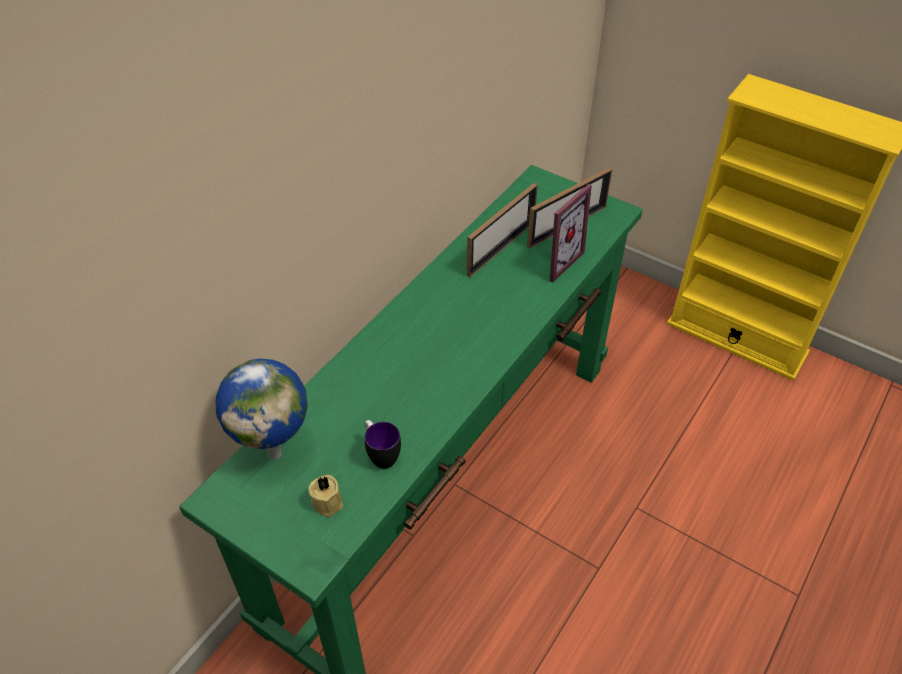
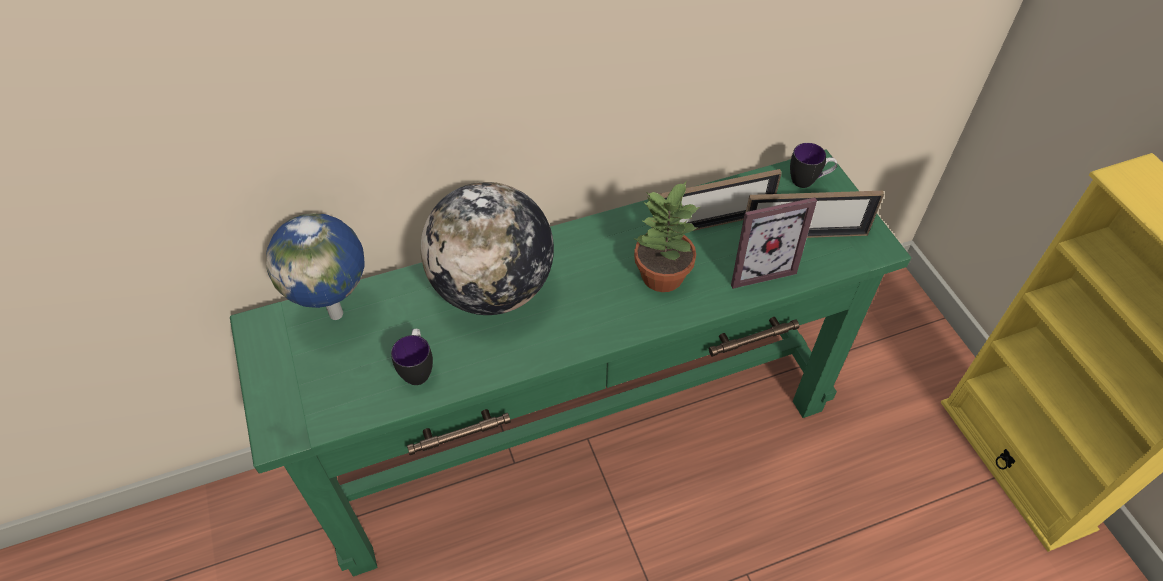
camera: 35 degrees right, 5 degrees up
(328, 501) = (339, 384): beige candle -> none
(385, 369) = (493, 289): none -> globe
(498, 298) = (661, 276): none -> potted plant
(539, 190) = (808, 181): none -> mug

